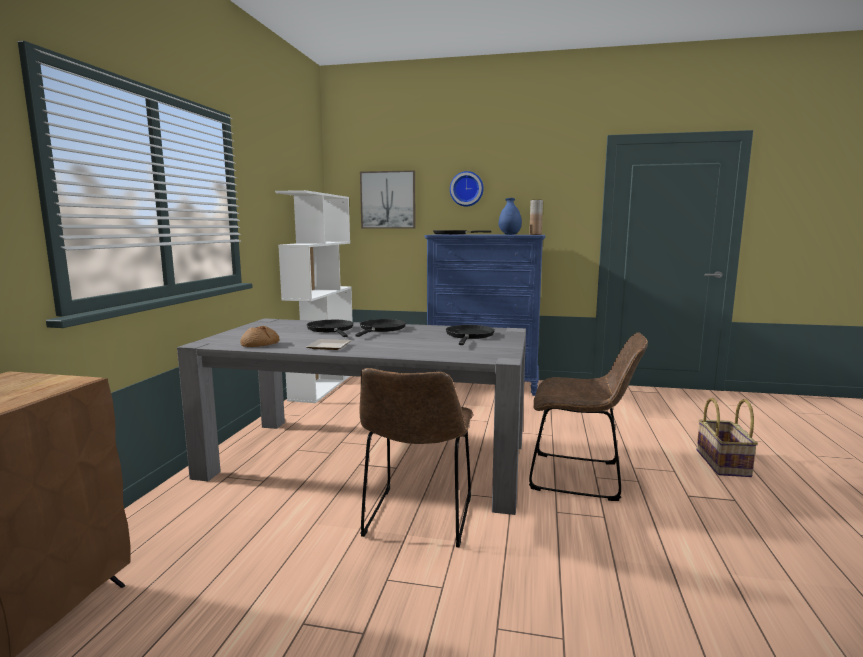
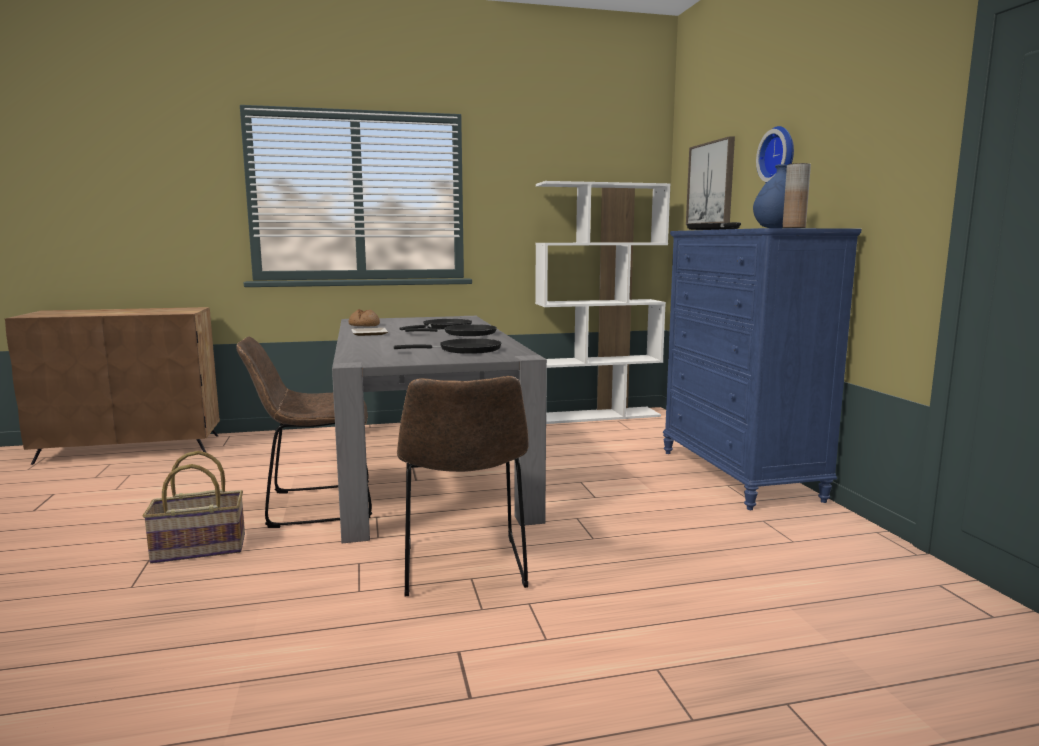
camera: 65 degrees right, 0 degrees up
(723, 463) = (631, 693): basket -> basket (198, 549)

